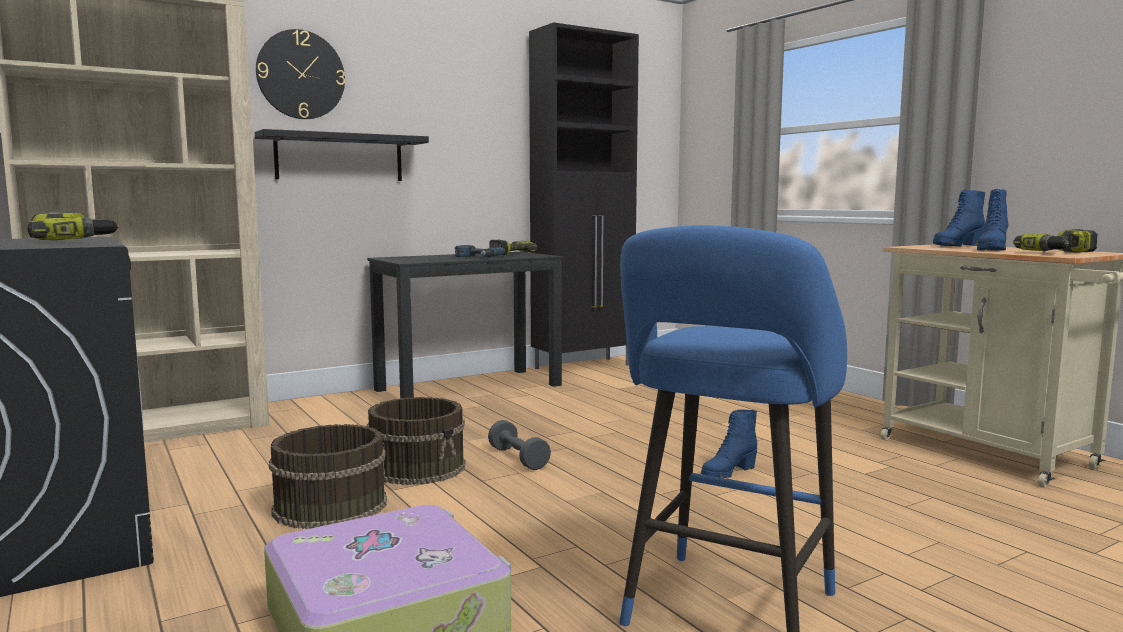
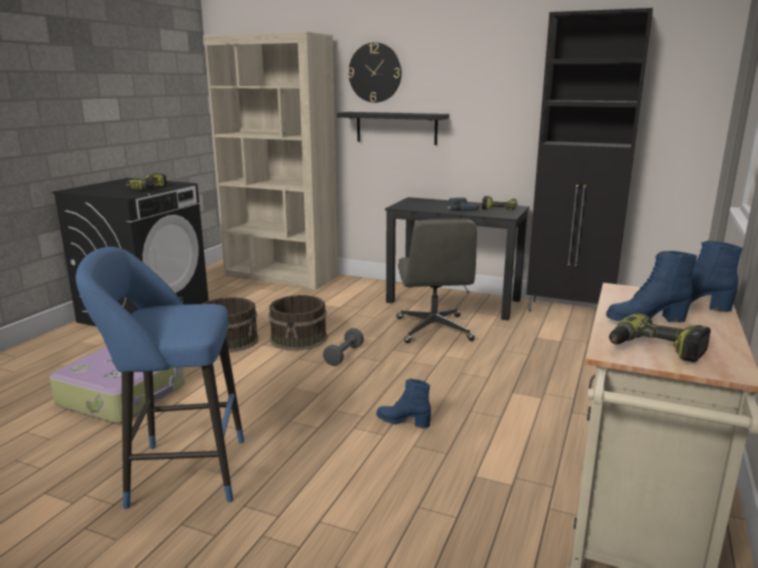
camera: 55 degrees right, 10 degrees up
(527, 411) = (434, 329): none -> grey office chair

